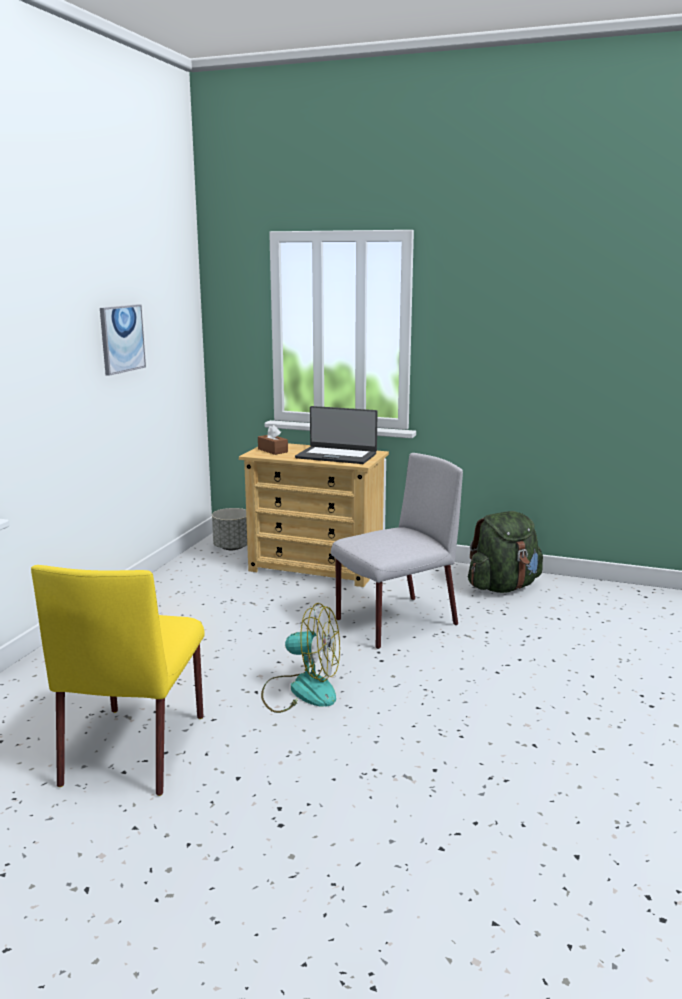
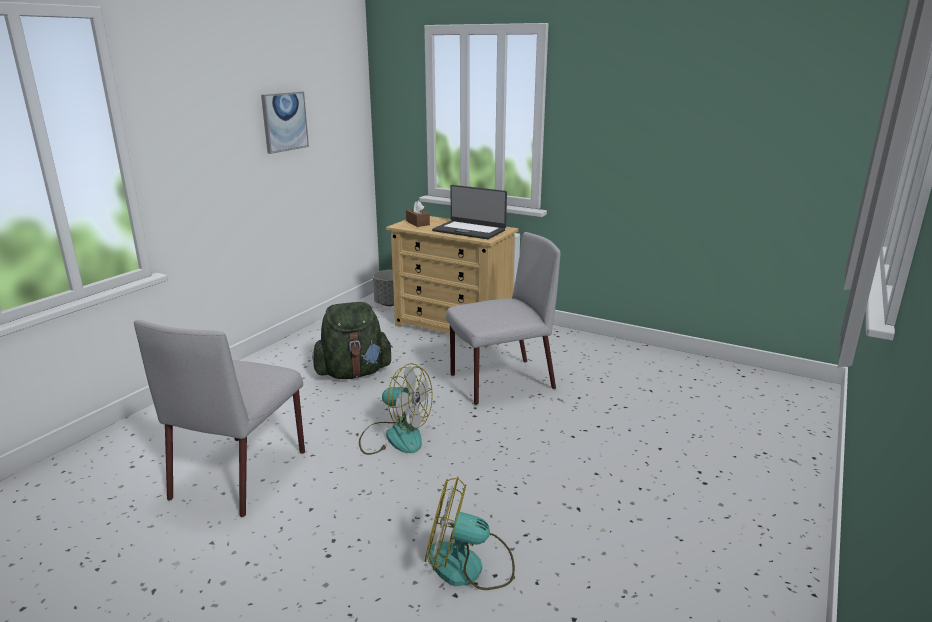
camera: 10 degrees right, 5 degrees up
(136, 747) = (241, 473): yellow chair -> grey chair
(443, 817) = (469, 566): none -> fan
(503, 587) = (611, 356): green backpack -> green backpack (354, 373)

